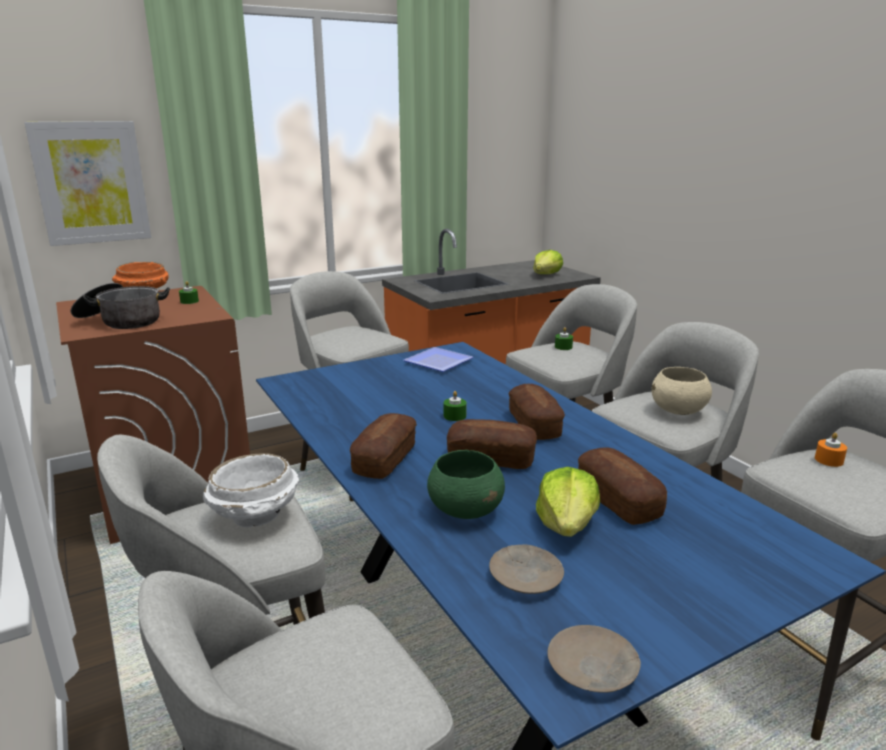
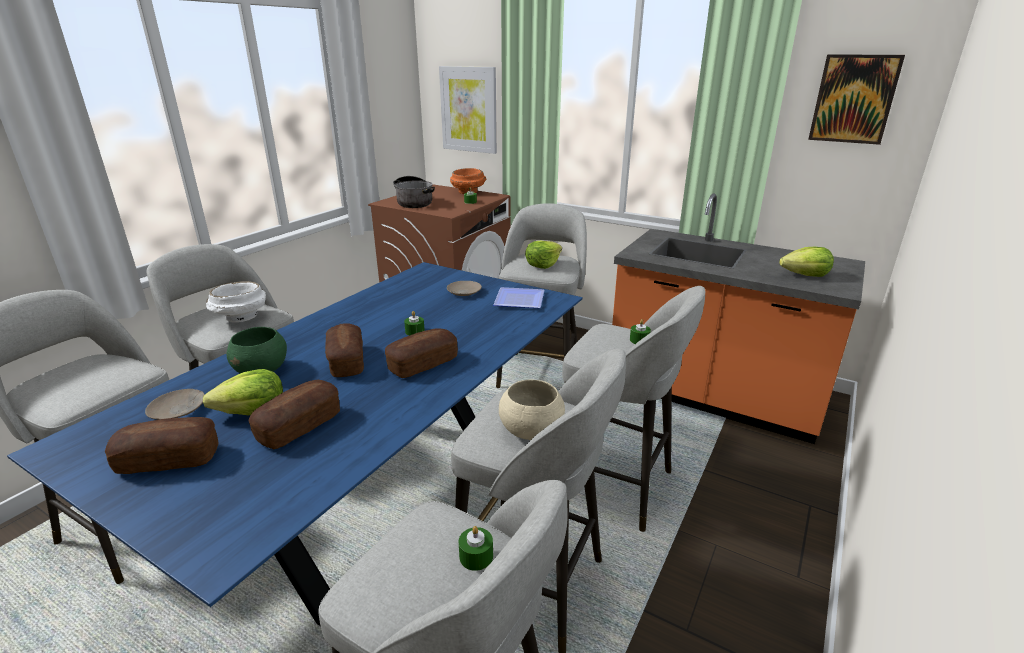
camera: 60 degrees right, 5 degrees up
(358, 337) = (543, 264): none -> lettuce
(385, 460) = (324, 328): bread -> bread (169, 460)
(500, 137) = (854, 99): none -> picture
(593, 668) = (73, 454): beige plate -> beige plate (464, 292)
(829, 460) = (476, 556): orange candle -> green candle

